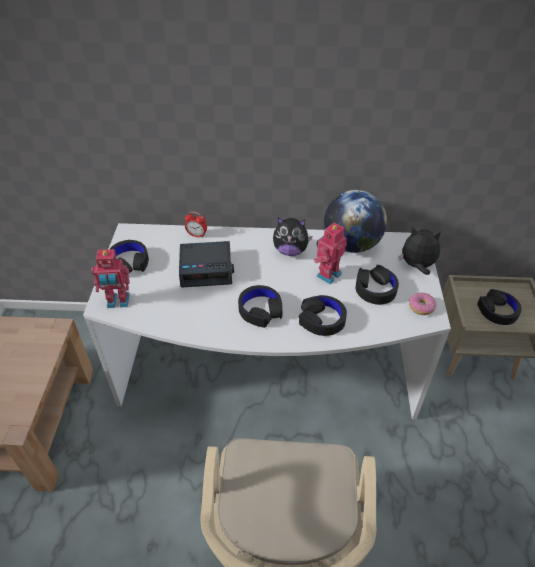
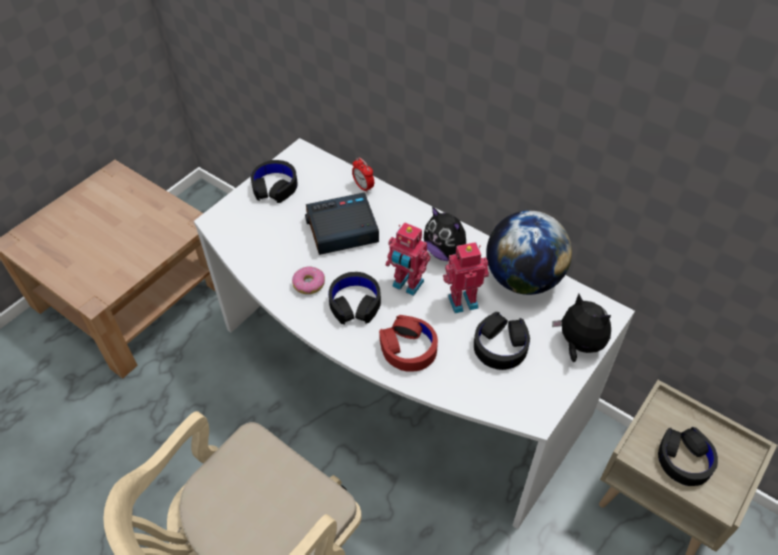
camera: 35 degrees right, 5 degrees up
(118, 302) = (232, 224): toy robot -> toy robot (407, 285)
(207, 269) = (341, 230): alarm clock -> alarm clock turned 135 degrees clockwise
(322, 320) = (408, 348): black headphones -> red headphones
(421, 307) = (535, 396): donut -> donut (309, 284)

